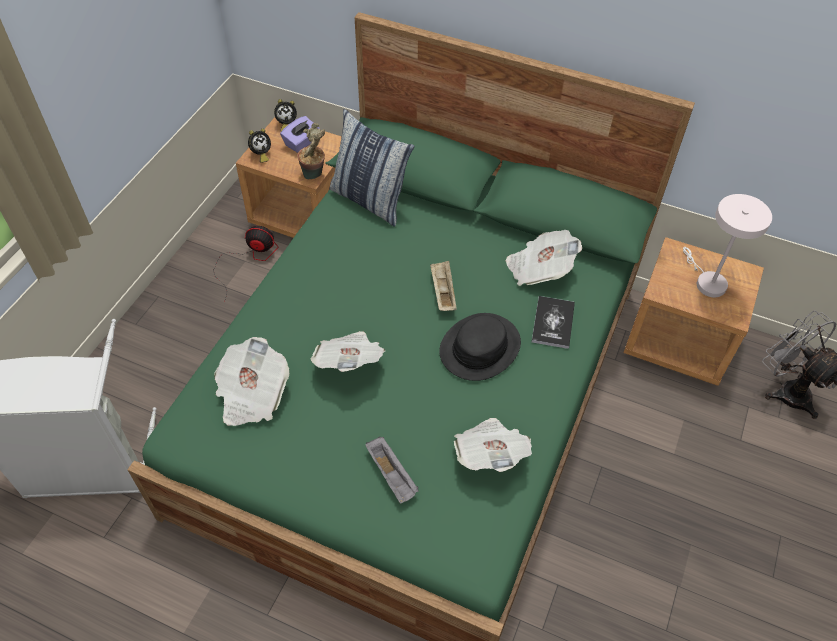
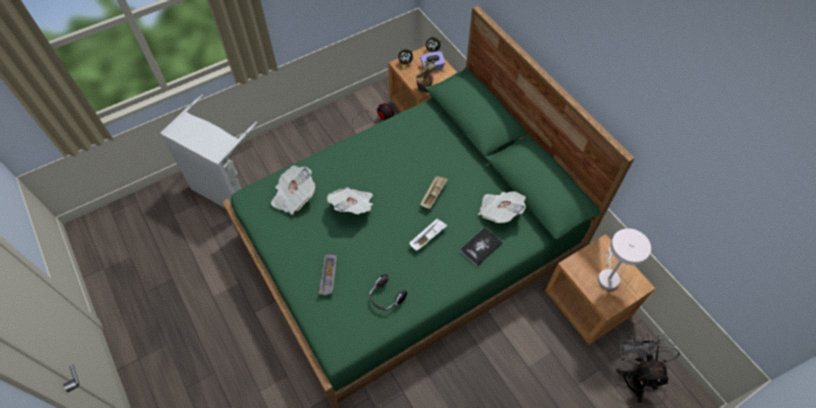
camera: 35 degrees right, 5 degrees up
(370, 200) = (436, 120): pillow -> none
(479, 347) = (428, 237): black hat -> white tray
(490, 454) = (386, 297): newspaper -> headphones

